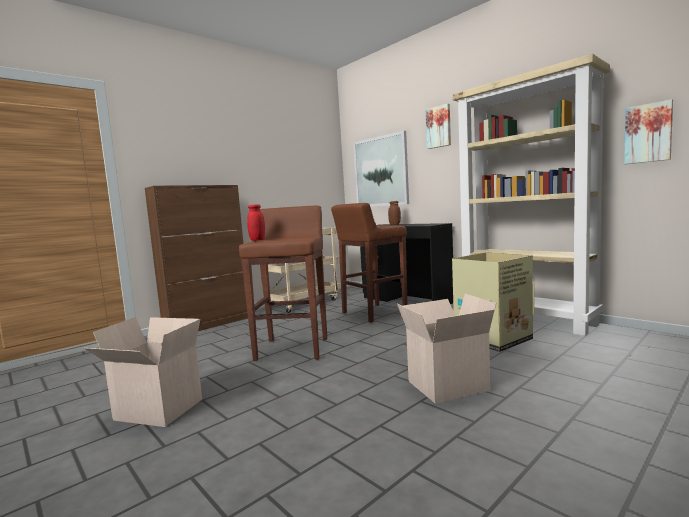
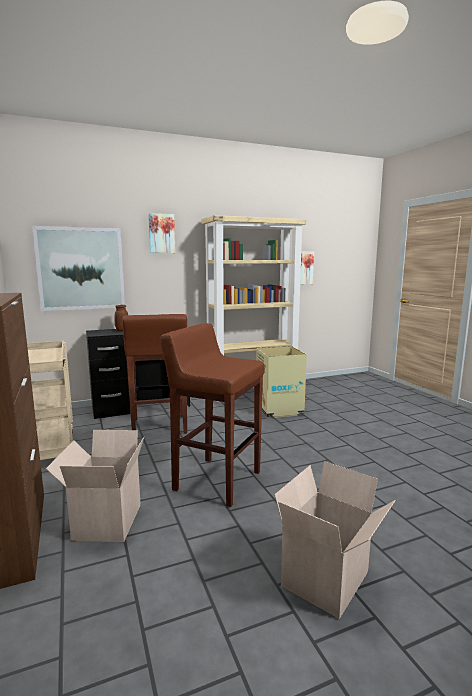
camera: 70 degrees left, 5 degrees up
(257, 240) = (207, 371): red jar -> none
(447, 384) = (342, 440): cardboard box -> cardboard box (106, 521)

